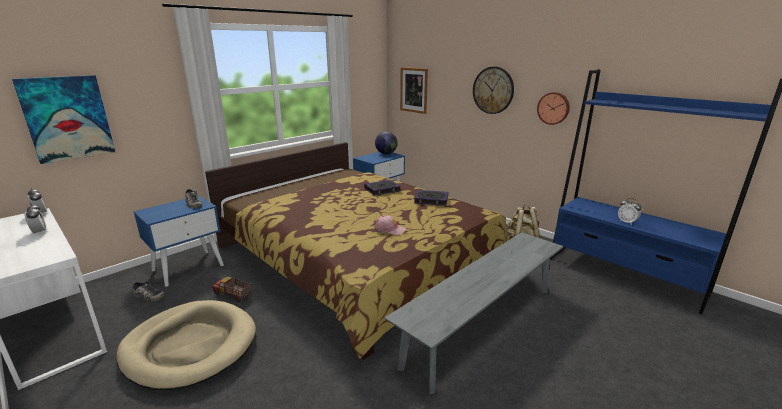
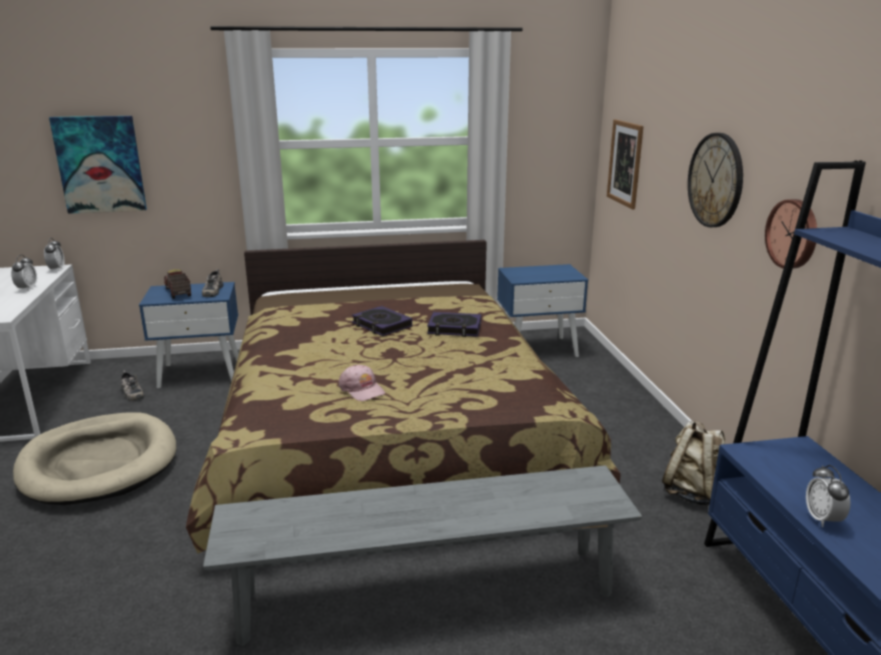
camera: 35 degrees right, 0 degrees up
(233, 295) = (200, 422): toy truck -> toy truck (178, 292)
(386, 153) = (561, 270): globe -> none
(431, 200) = (496, 364): book -> book (381, 325)

